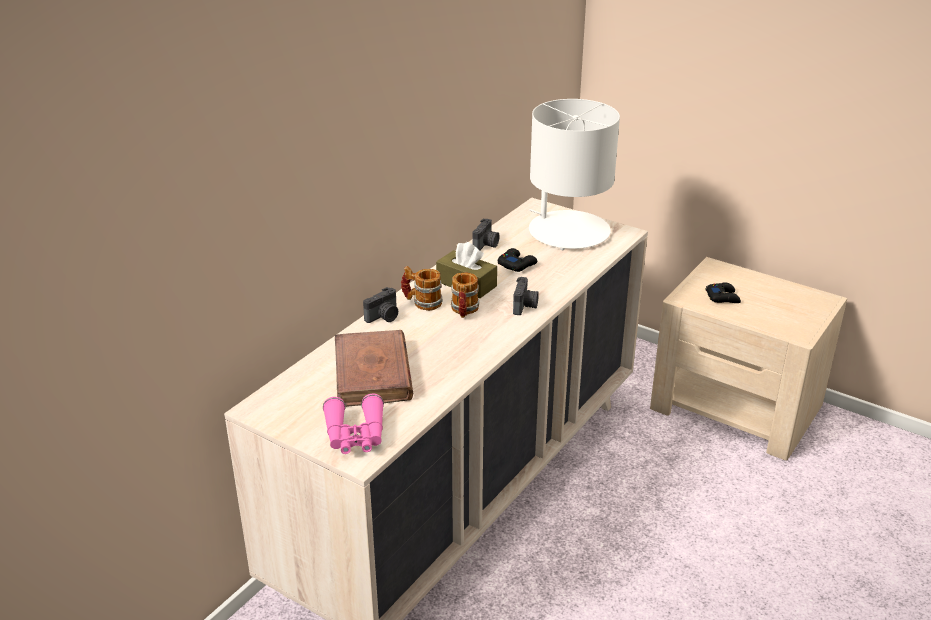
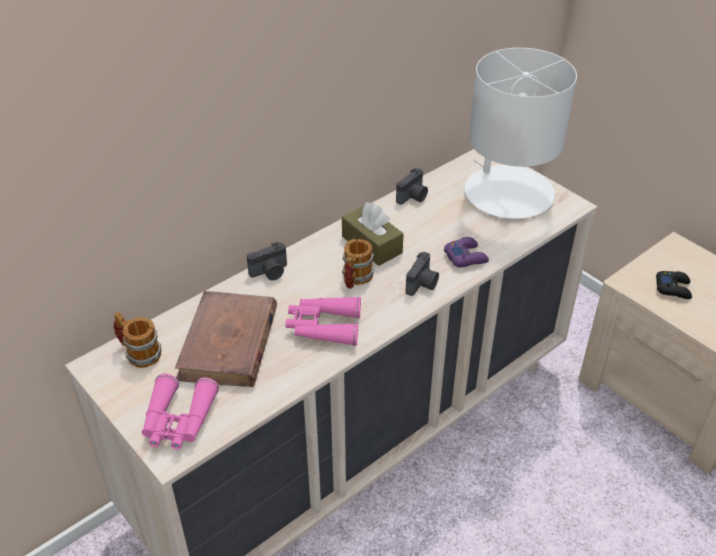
camera: 15 degrees right, 10 degrees up
(422, 302) = (316, 260): mug -> mug (139, 352)
(452, 348) = (323, 326): none -> pink binoculars
(516, 264) = (435, 228): black game controller -> none
(553, 281) = (466, 257): none -> purple game controller

